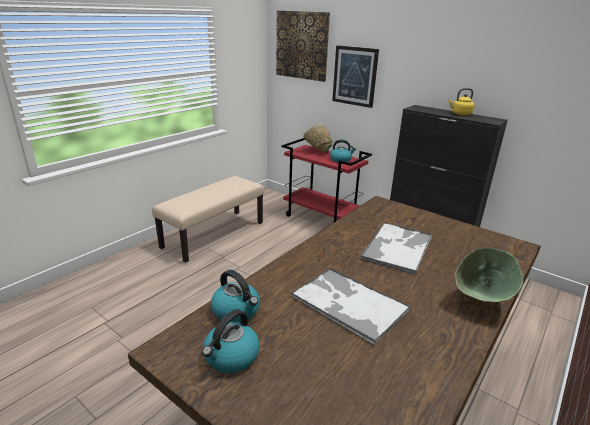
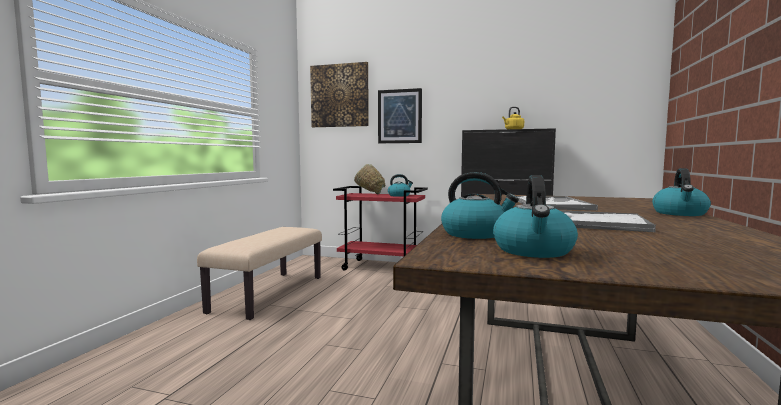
camera: 20 degrees left, 20 degrees down
(481, 303) = (680, 213): green bowl -> kettle

